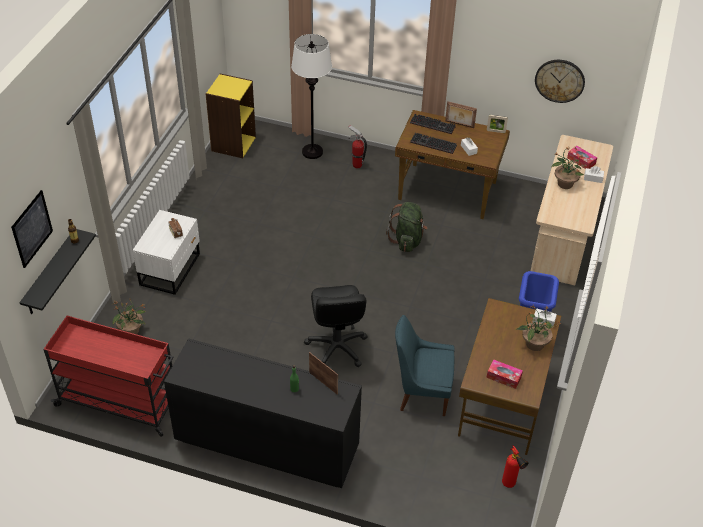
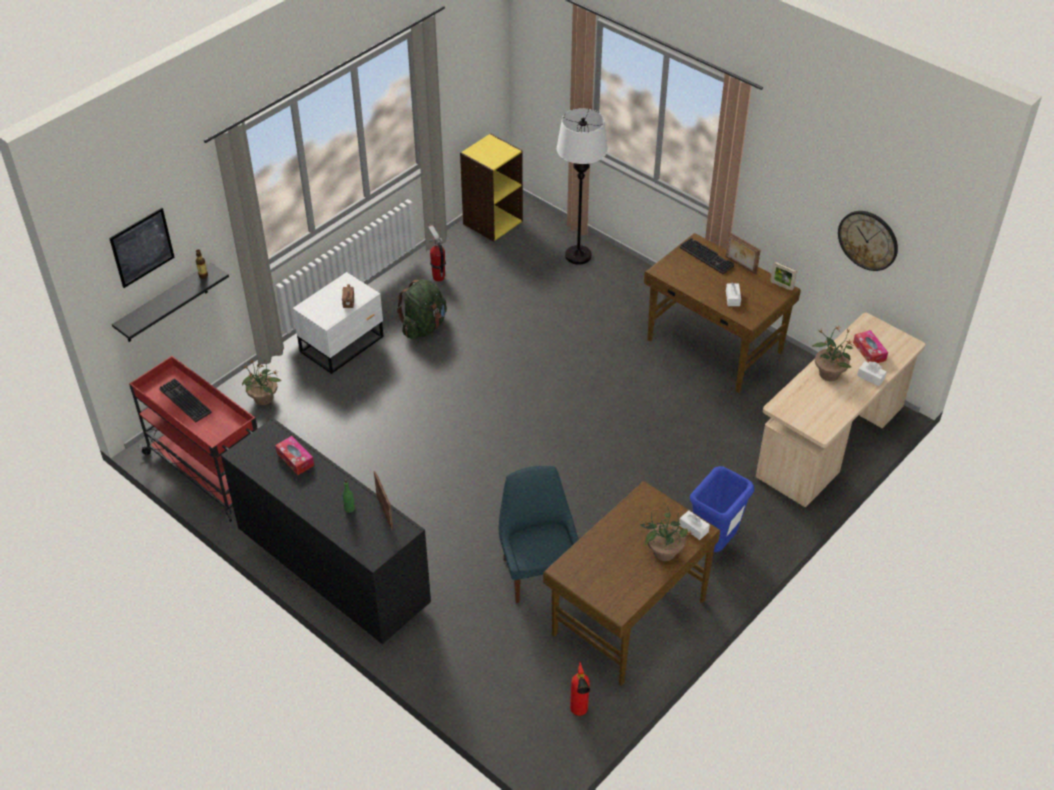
camera: 25 degrees right, 0 degrees up
(336, 348) = (472, 488): black office chair -> none
(357, 165) = (621, 285): fire extinguisher -> fire extinguisher (438, 277)
(407, 240) = (629, 391): green backpack -> green backpack (424, 327)
(421, 393) = (539, 572): blue chair -> blue chair turned 45 degrees clockwise
(432, 144) = (691, 280): keyboard -> keyboard (183, 401)
(503, 377) = (602, 577): tissue box -> tissue box (295, 459)

